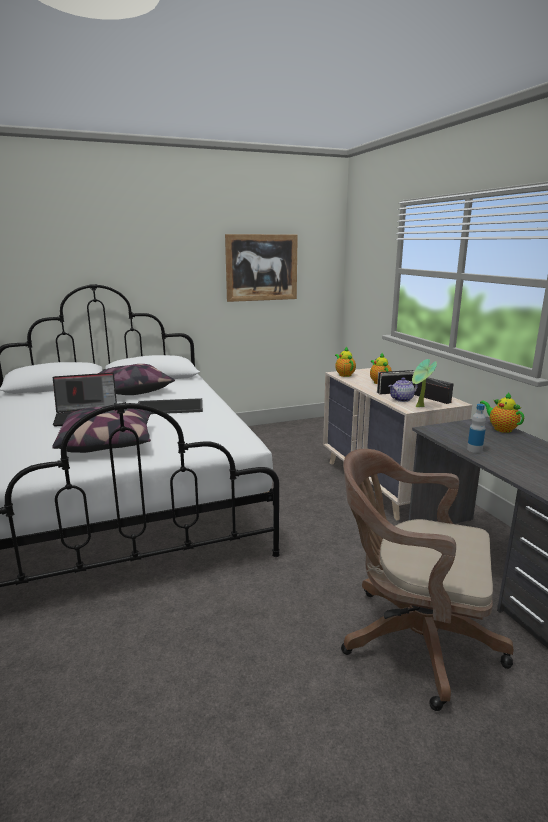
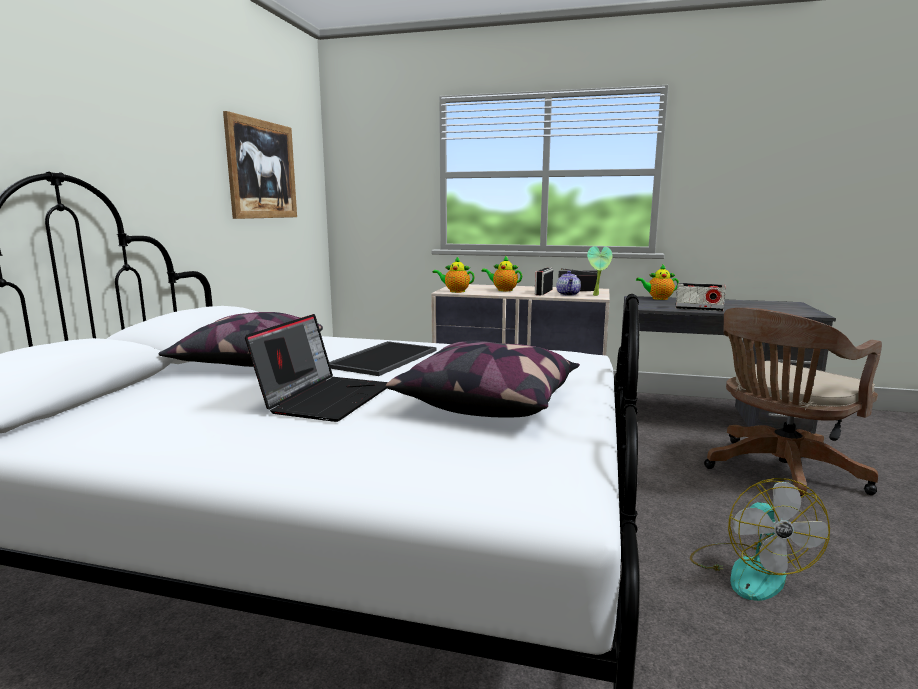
camera: 55 degrees left, 5 degrees down
(206, 640) = (749, 570): none -> fan
(474, 450) = (698, 309): bottle -> radio

